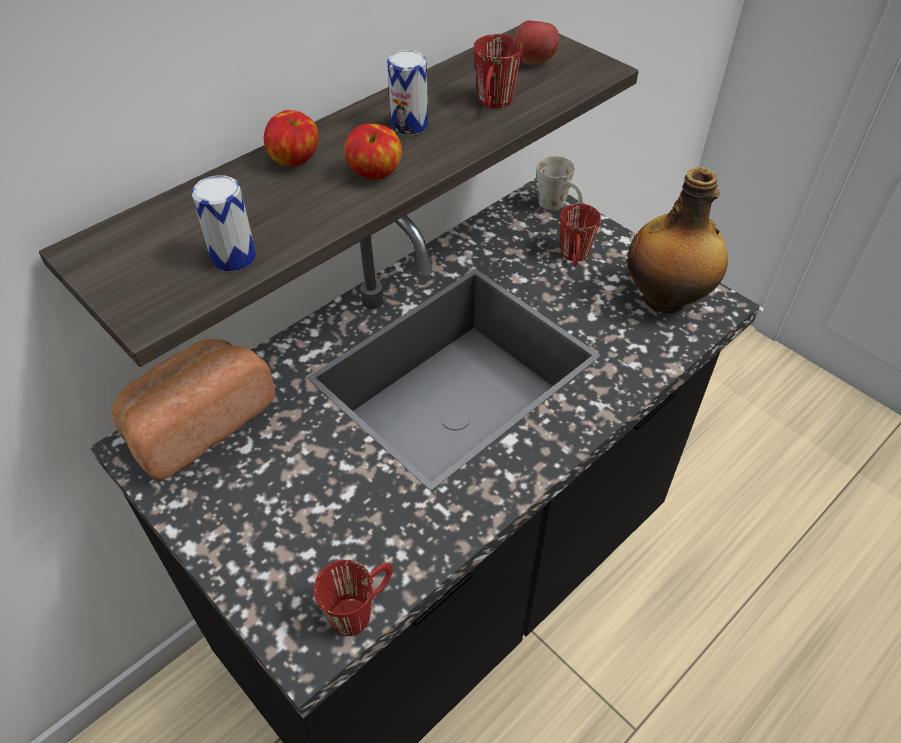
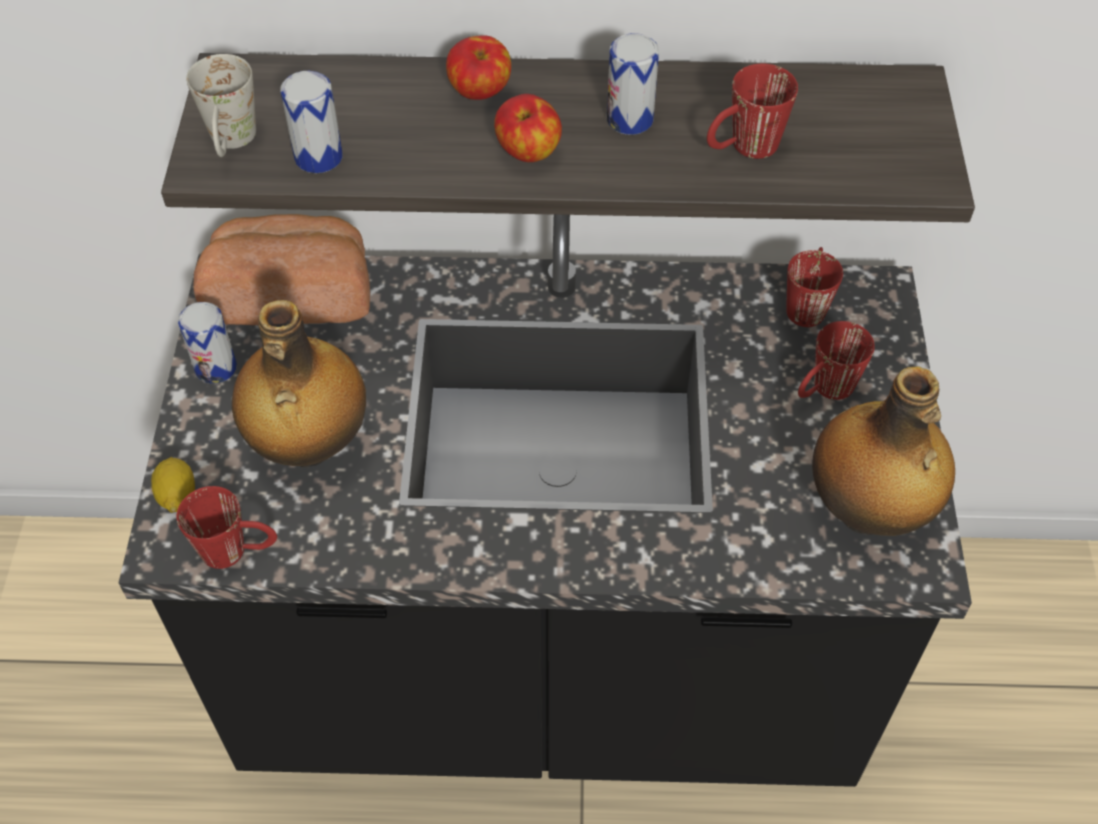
camera: 45 degrees right, 5 degrees up
(197, 508) = (216, 368): none -> can
(271, 610) = (177, 495): none -> lemon
(326, 503) = (308, 444): none -> bottle
(512, 223) = (807, 303): none -> red mug
(534, 61) = (864, 123): apple -> none
(559, 206) = (887, 319): white mug -> white mug (232, 144)

